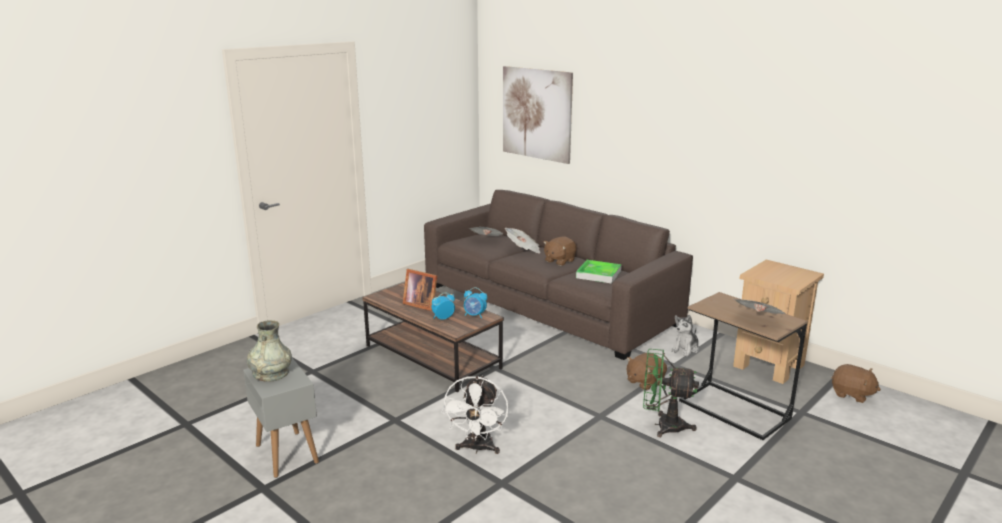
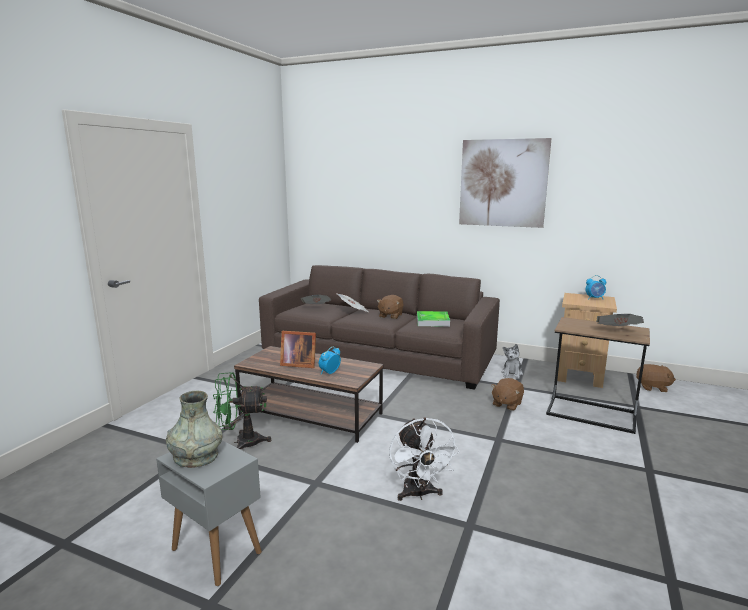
camera: 20 degrees left, 5 degrees down
(475, 315) = (357, 366): alarm clock -> alarm clock (594, 298)
(537, 114) = (346, 198): picture -> picture (503, 183)
(663, 425) = (554, 437): green fan -> green fan (241, 442)

